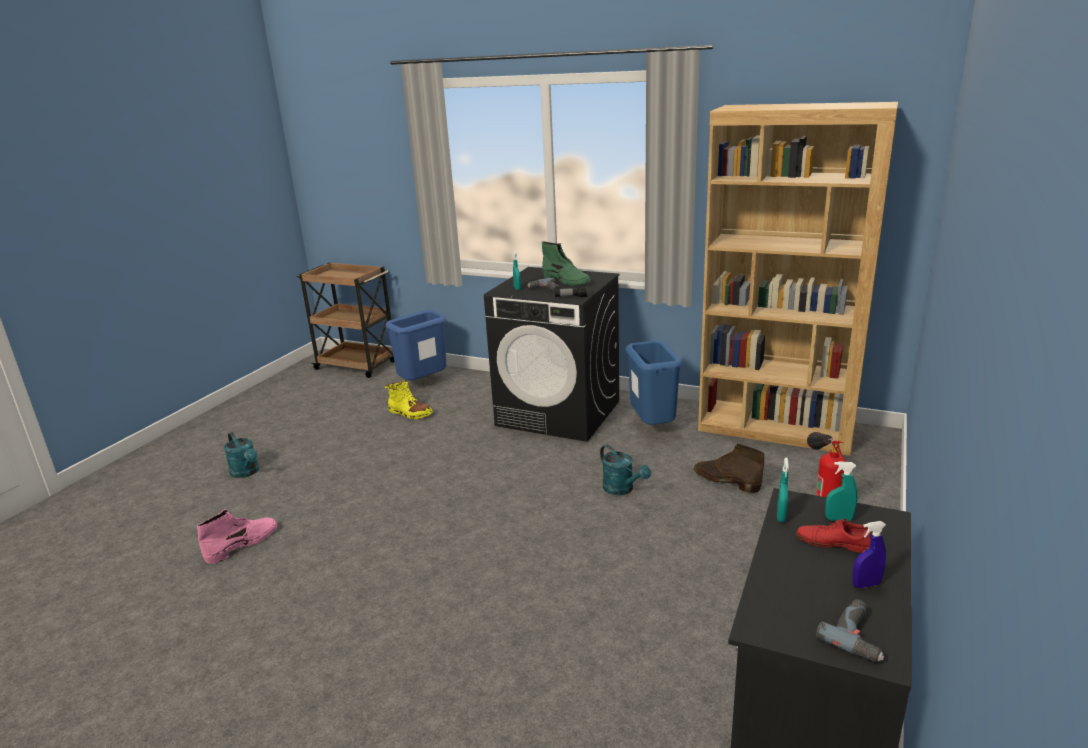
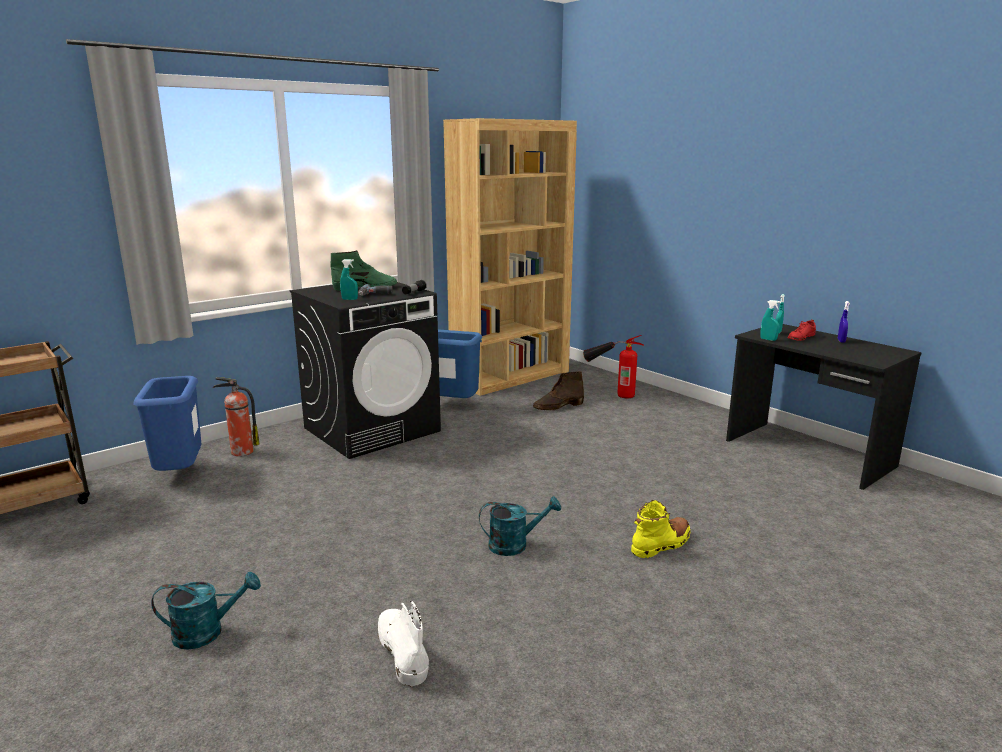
camera: 65 degrees left, 5 degrees down
(242, 544) = (402, 650): pink boot -> white boot
(410, 413) = (241, 494): yellow boot -> yellow boot (661, 544)
(472, 386) = (241, 451): none -> fire extinguisher
(622, 489) = (530, 437): turquoise watering can -> turquoise watering can (515, 545)
(858, 636) = (884, 350): power drill -> none

